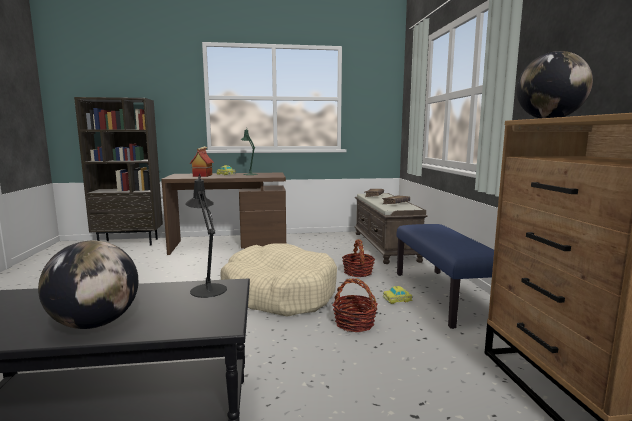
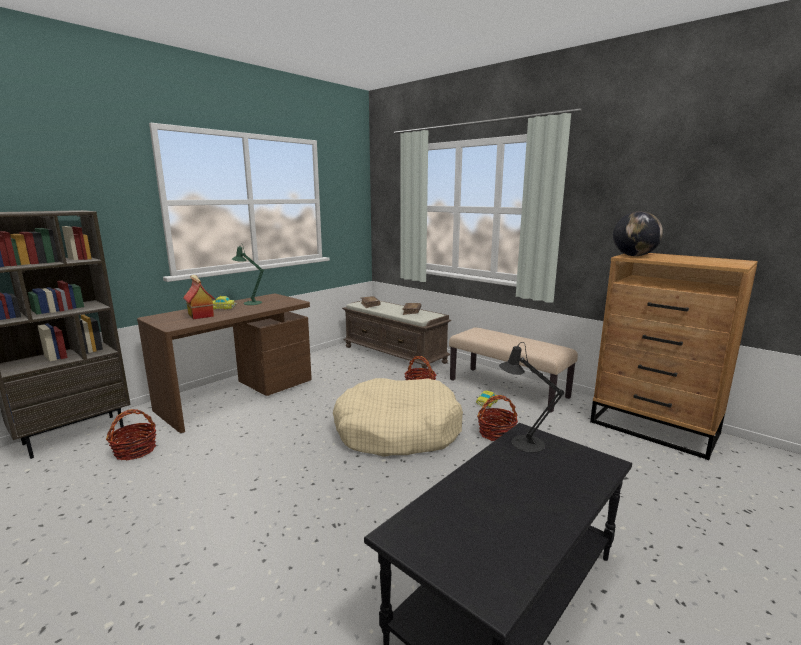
camera: 40 degrees left, 5 degrees up
(95, 324) = (547, 505): globe -> none
(134, 256) = (135, 450): none -> basket
(444, 296) = (508, 388): blue bench -> beige bench

